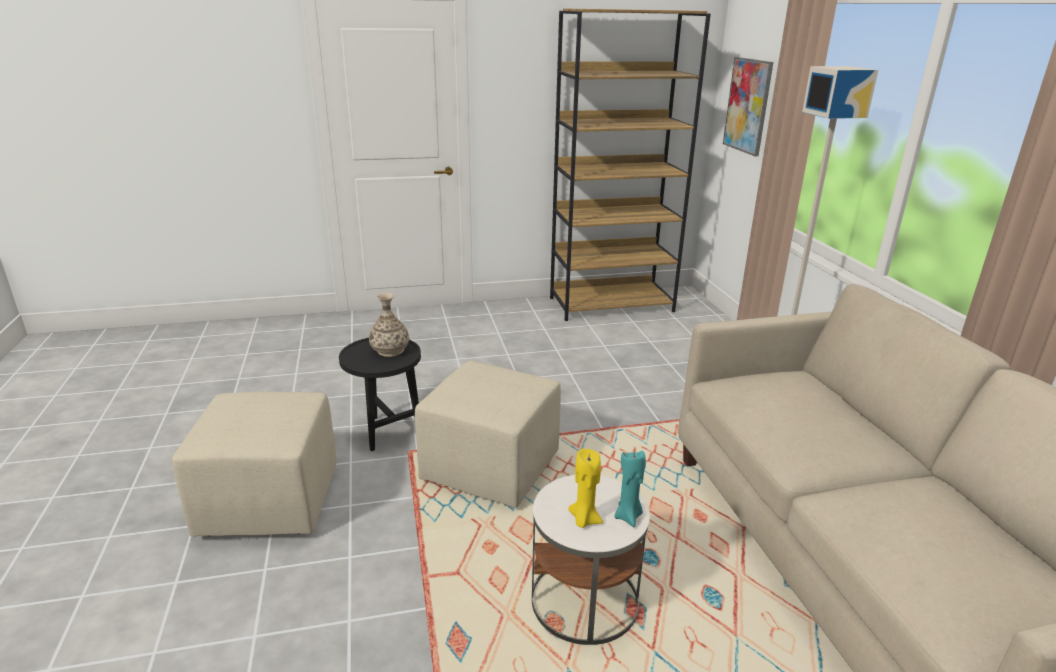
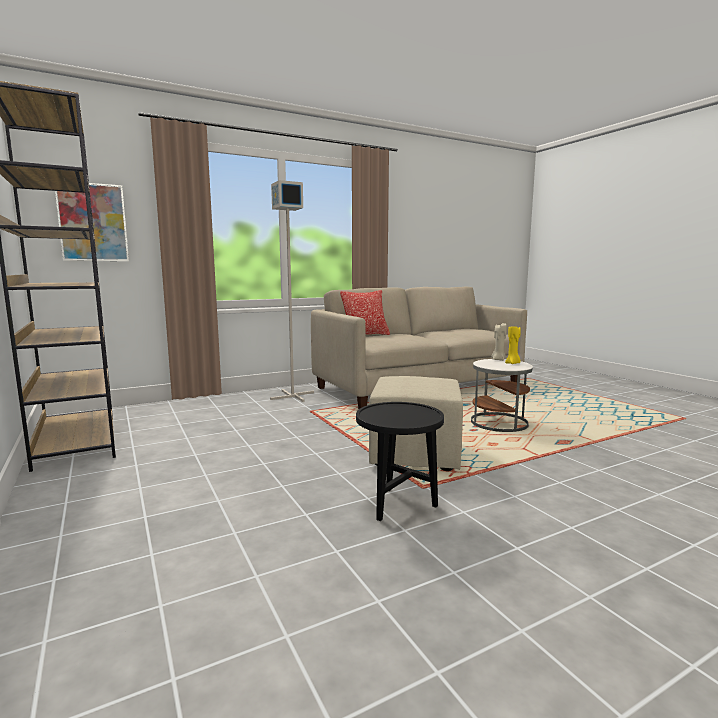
camera: 105 degrees left, 15 degrees down
(269, 501) = (561, 536): beige ottoman -> none
(390, 350) = (388, 412): vase -> none
(628, 516) = (498, 359): turquoise candle -> beige candle
(828, 391) = (365, 335): none -> pillow

